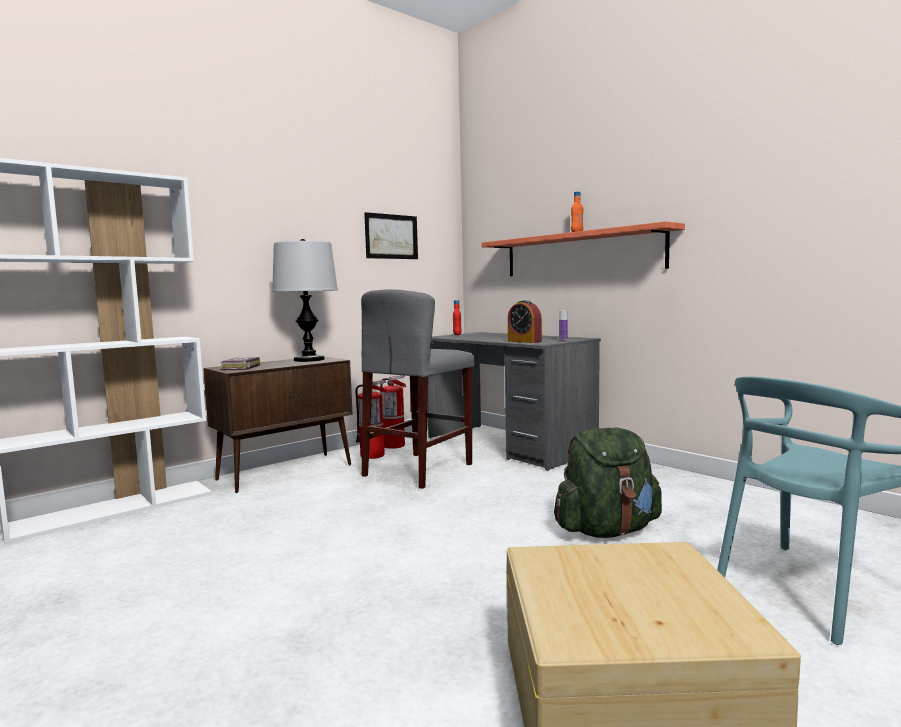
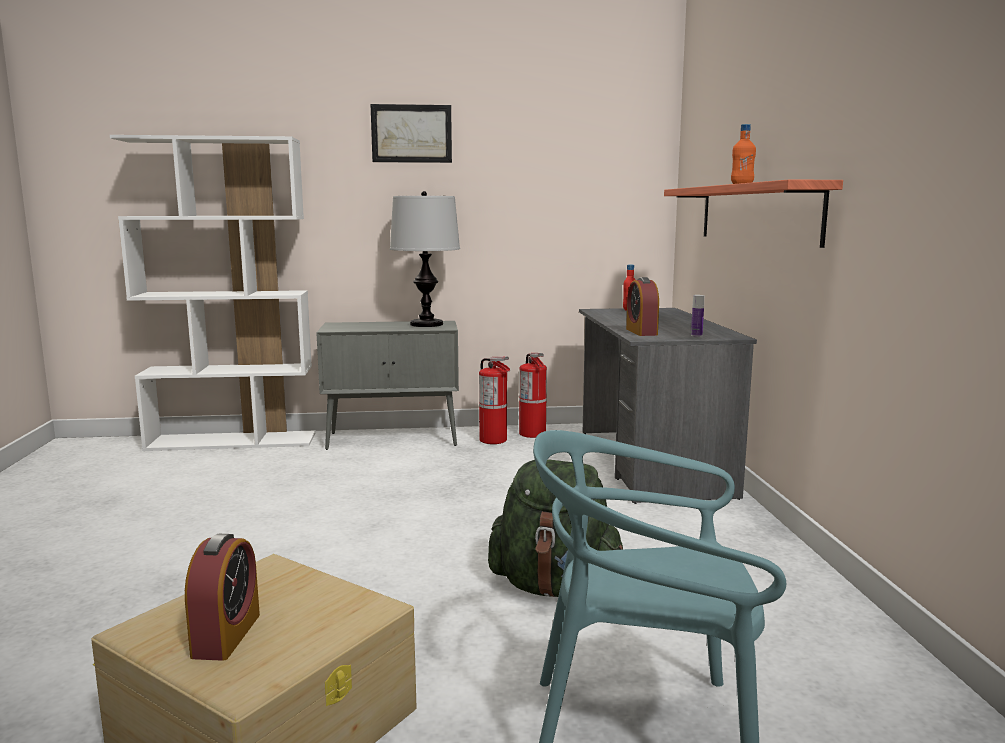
camera: 35 degrees right, 5 degrees up
(239, 367) = (345, 326): book -> none
(286, 472) = (394, 439): brown cabinet -> grey cabinet
(391, 236) = (562, 181): picture -> picture (411, 133)
(419, 470) = (506, 467): grey stool -> none
(641, 608) = (226, 635): none -> alarm clock

